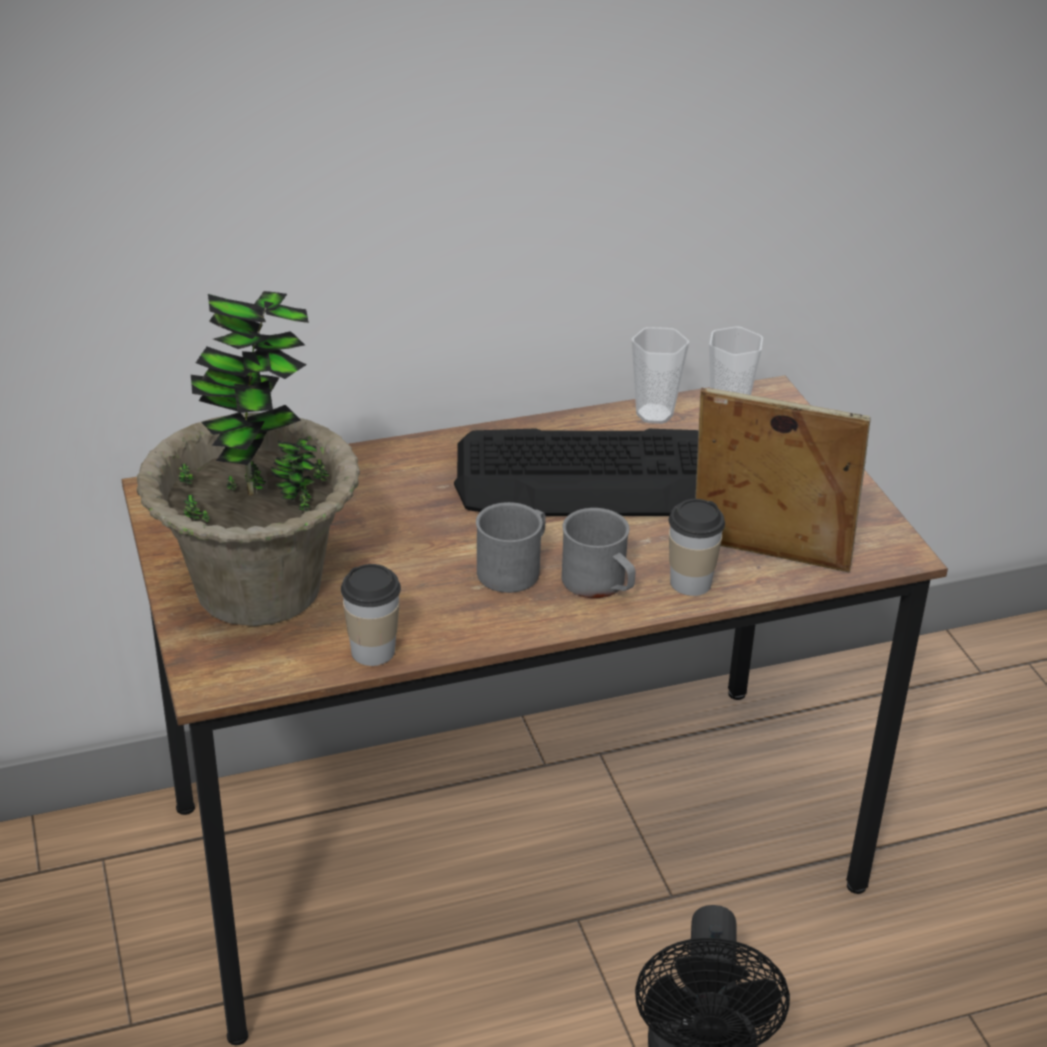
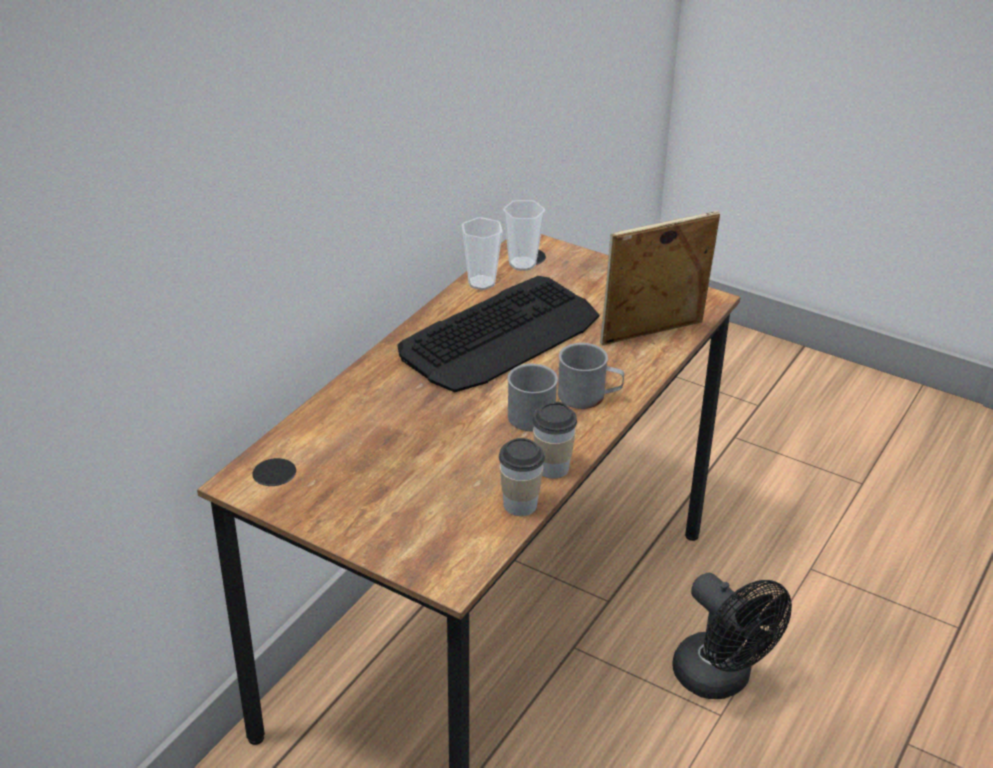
camera: 40 degrees left, 0 degrees up
(259, 588) = (396, 507): potted plant -> none
(690, 582) = (632, 369): cup -> cup (552, 468)

